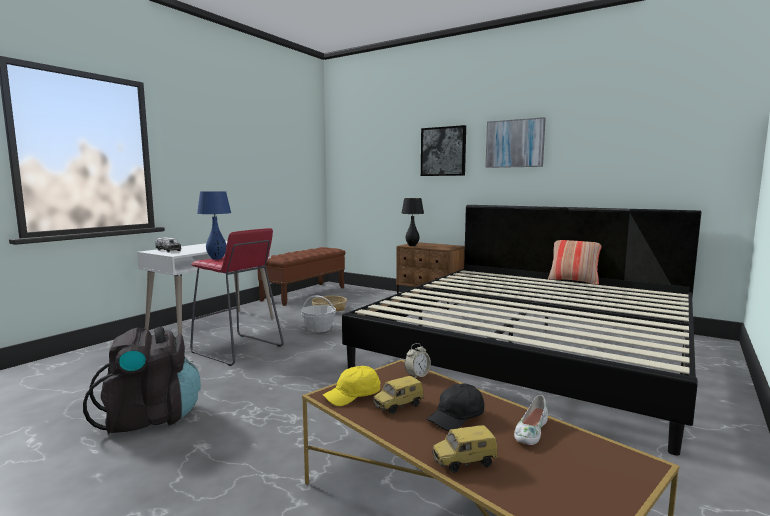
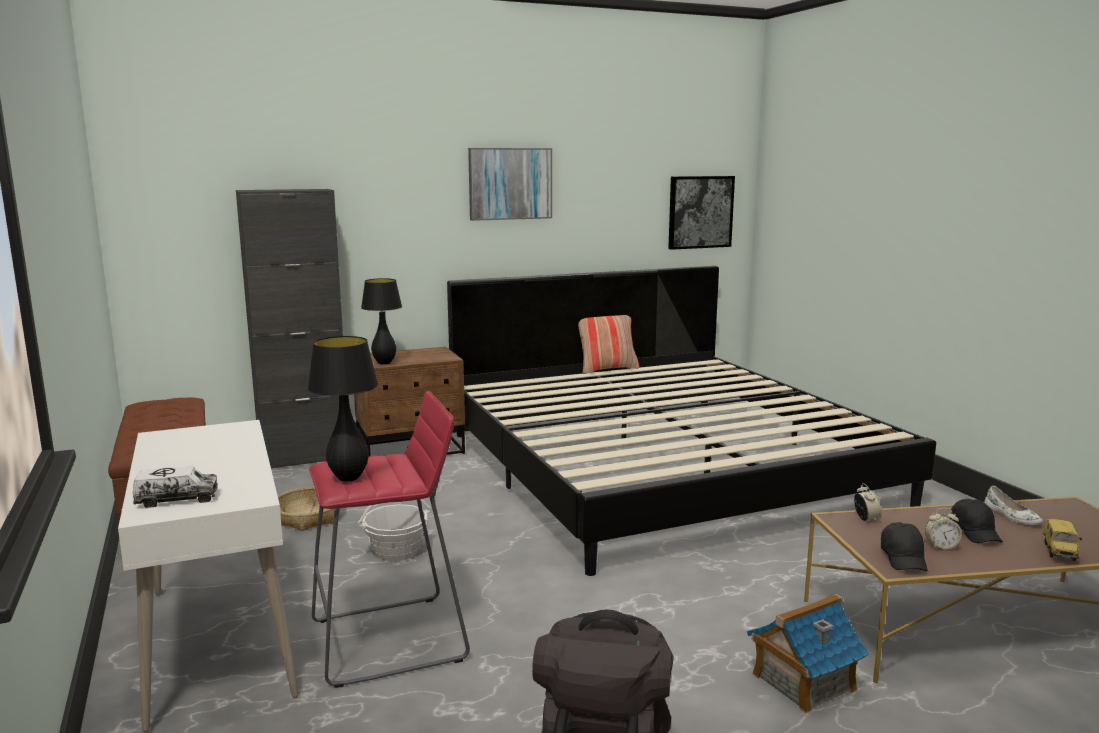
camera: 55 degrees left, 5 degrees up
(217, 258) = (349, 478): blue table lamp -> black table lamp
(282, 455) = (803, 682): none -> toy house
(353, 396) = (903, 558): yellow cap -> black cap
(385, 292) = (304, 458): none -> black cabinet
(398, 407) = (941, 546): toy car -> alarm clock
(443, 151) = (393, 193): picture -> picture (700, 212)

